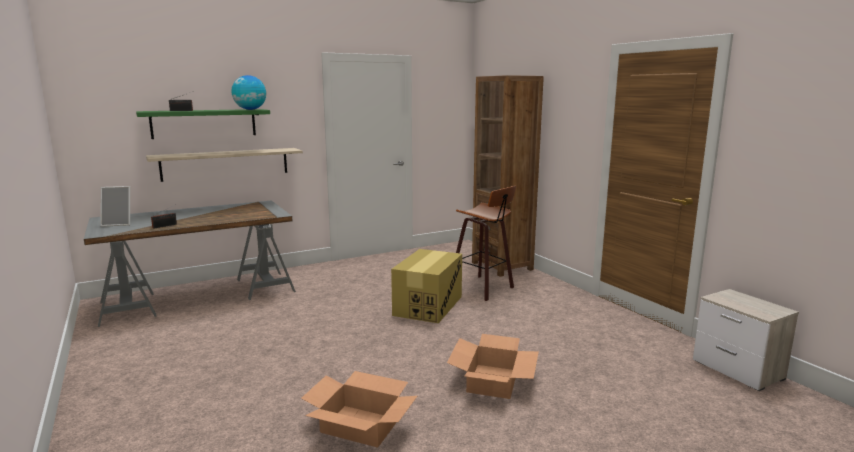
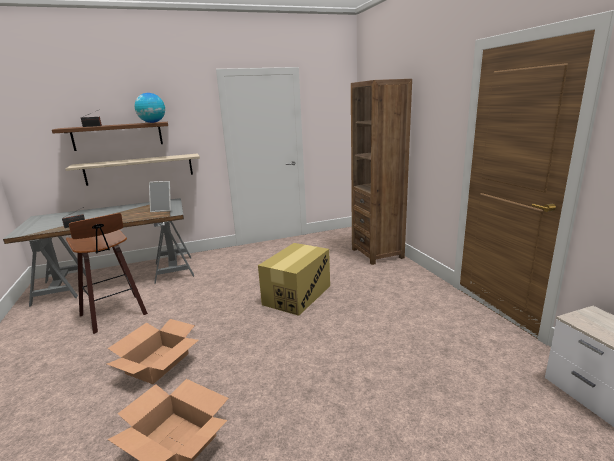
camera: 10 degrees right, 5 degrees up
(119, 224) = (44, 223): picture frame -> picture frame (163, 210)
(204, 123) = (117, 136): green shelf -> brown shelf
(483, 288) = (353, 277): stool -> stool (116, 314)
(493, 381) = (325, 391): cardboard box -> cardboard box (158, 363)

